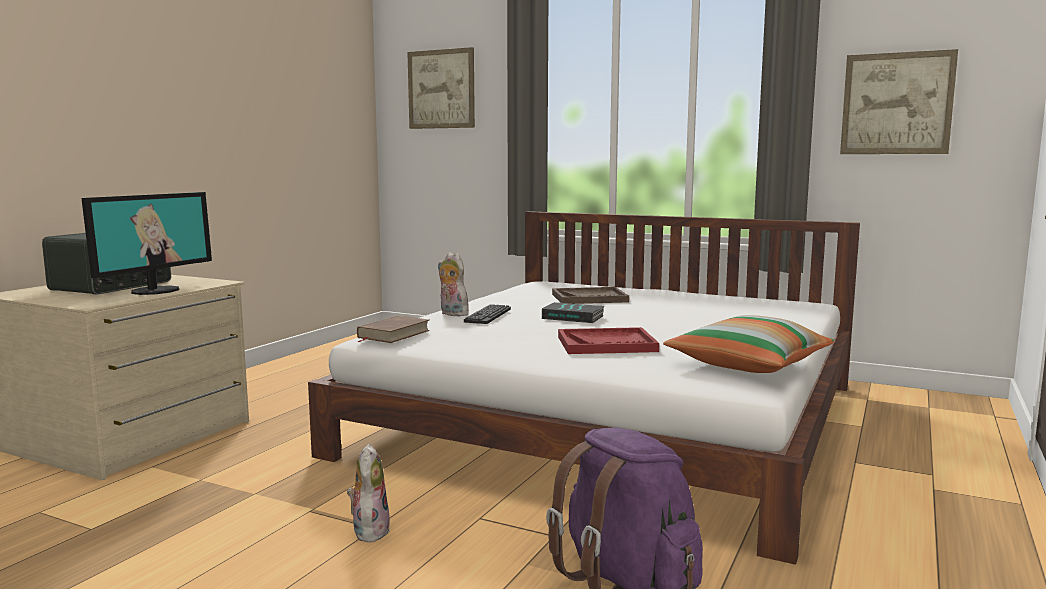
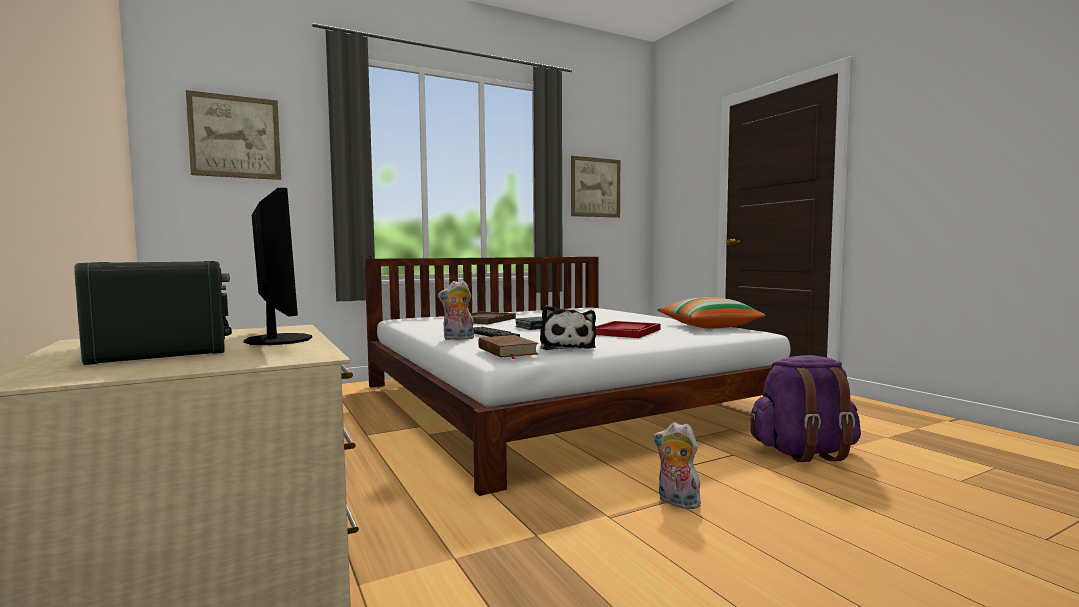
camera: 55 degrees left, 5 degrees down
(457, 344) = (567, 347): none -> plush toy

